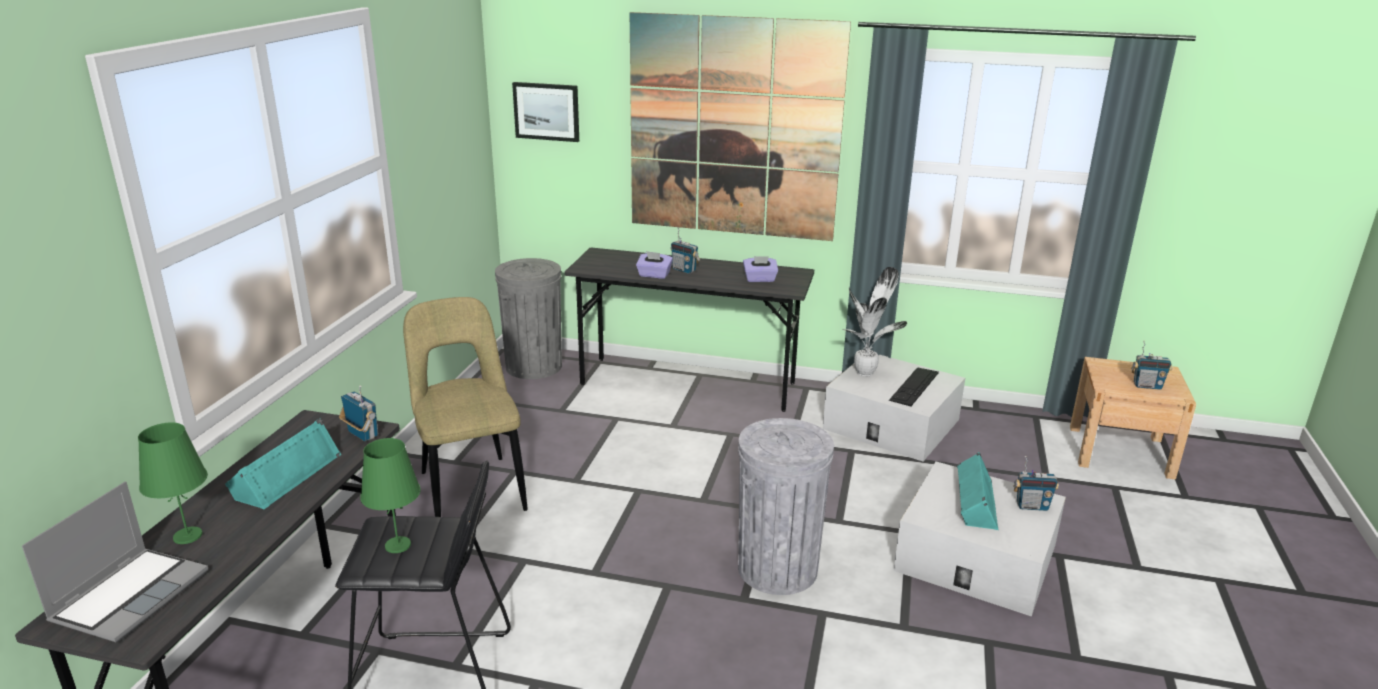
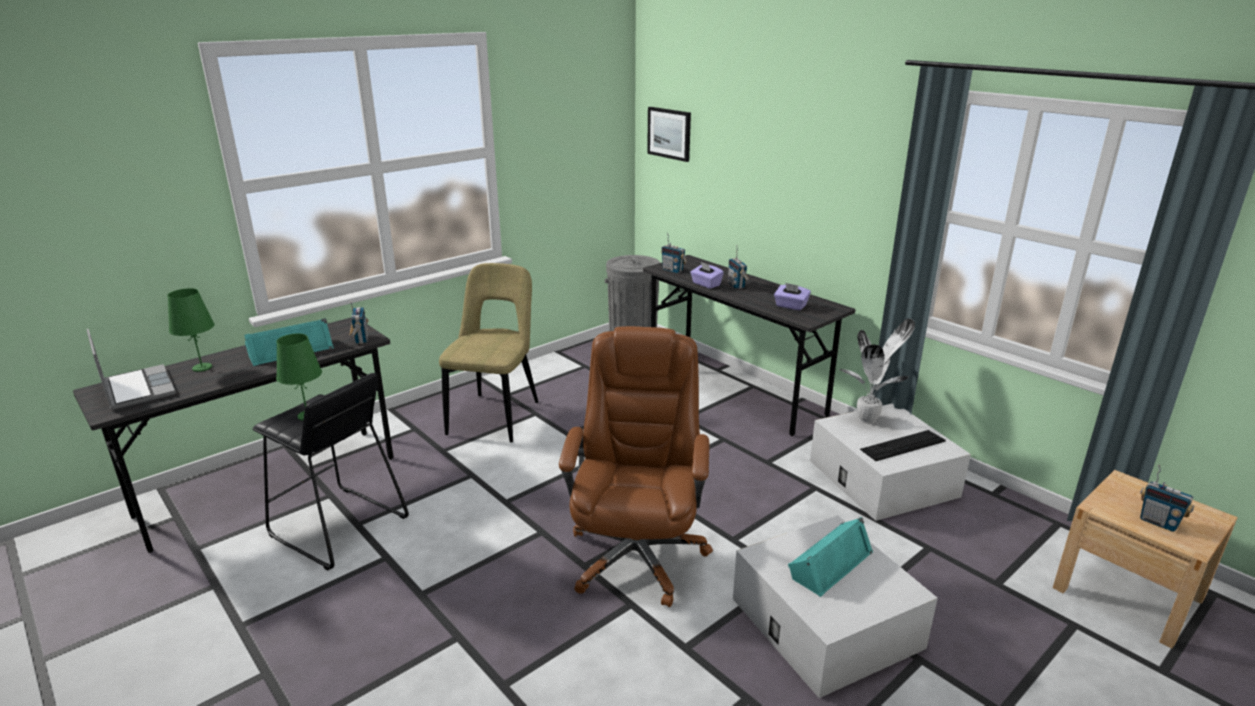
camera: 35 degrees right, 0 degrees up
(131, 595) = (137, 389): laptop -> laptop turned 90 degrees counterclockwise
(734, 128) = (801, 162): picture -> none
(777, 568) = (637, 554): grey trash can -> brown office chair
(1032, 506) = (886, 591): radio -> radio (673, 270)

